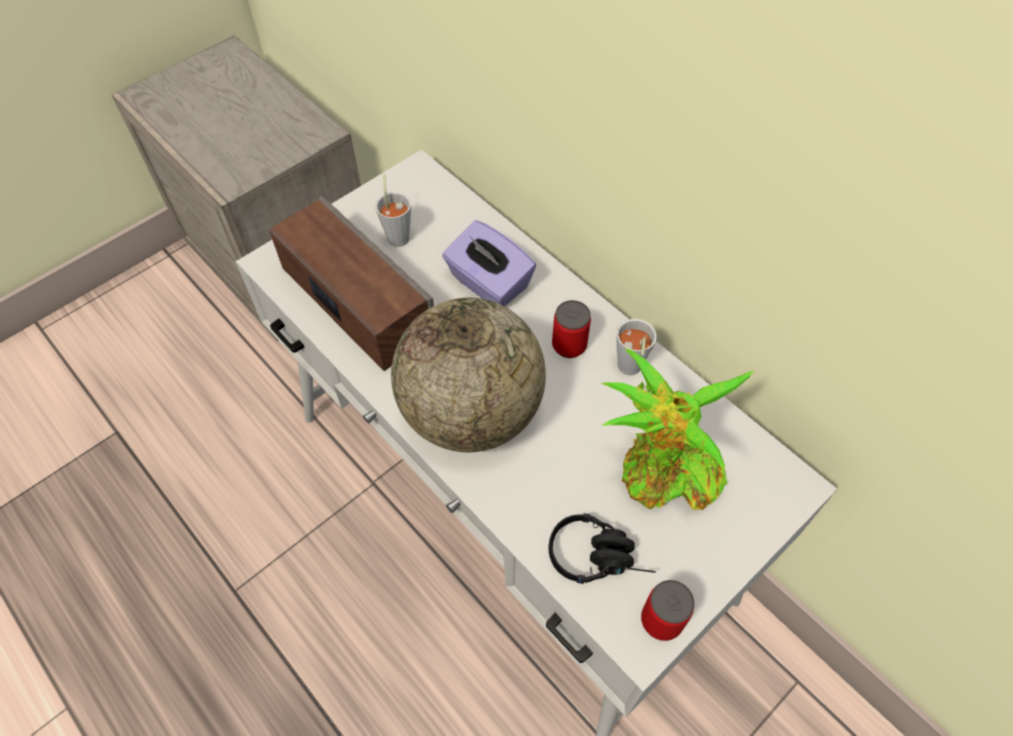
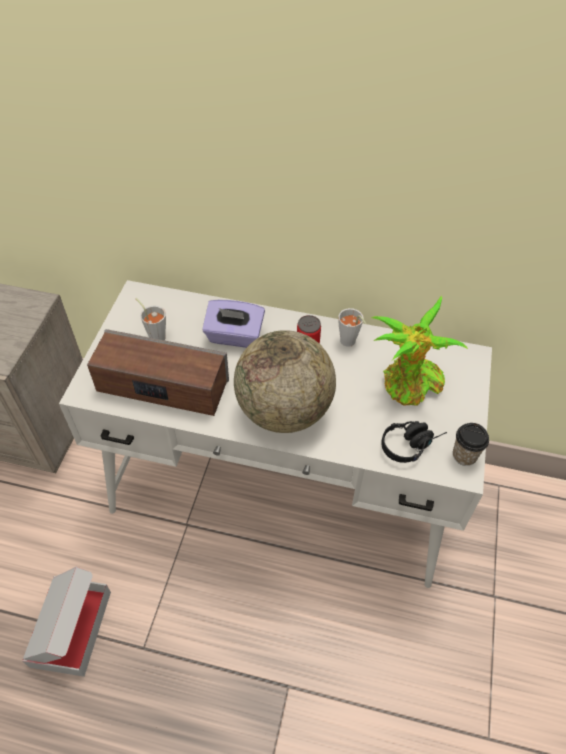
camera: 35 degrees left, 5 degrees down
(184, 521) = (71, 628): none -> cardboard box
(661, 620) = (464, 455): can -> cup

